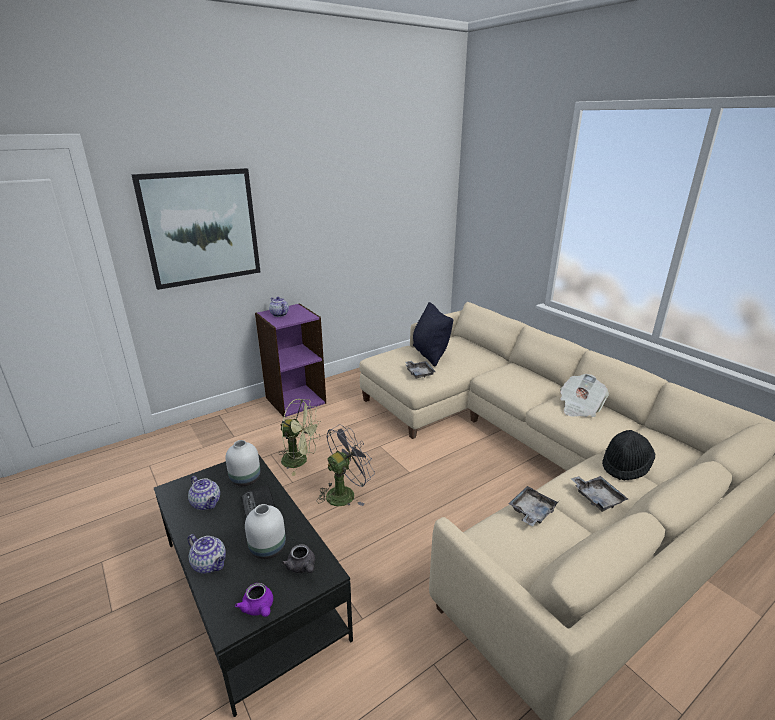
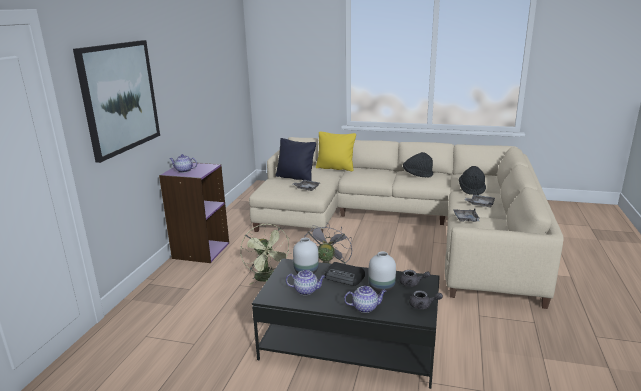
camera: 40 degrees left, 5 degrees down
(259, 608) = (423, 305): purple teapot -> grey teapot
(300, 460) = (268, 278): green fan -> green fan turned 90 degrees clockwise
(494, 357) = (335, 168): none -> yellow pillow
(579, 407) = (417, 175): newspaper -> black hat

